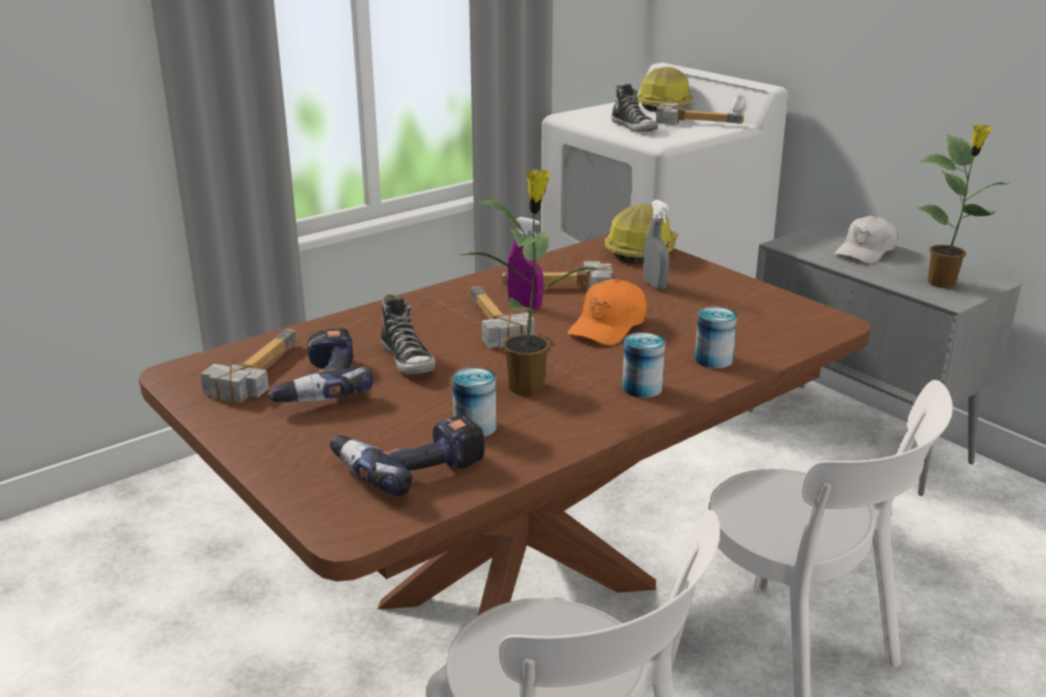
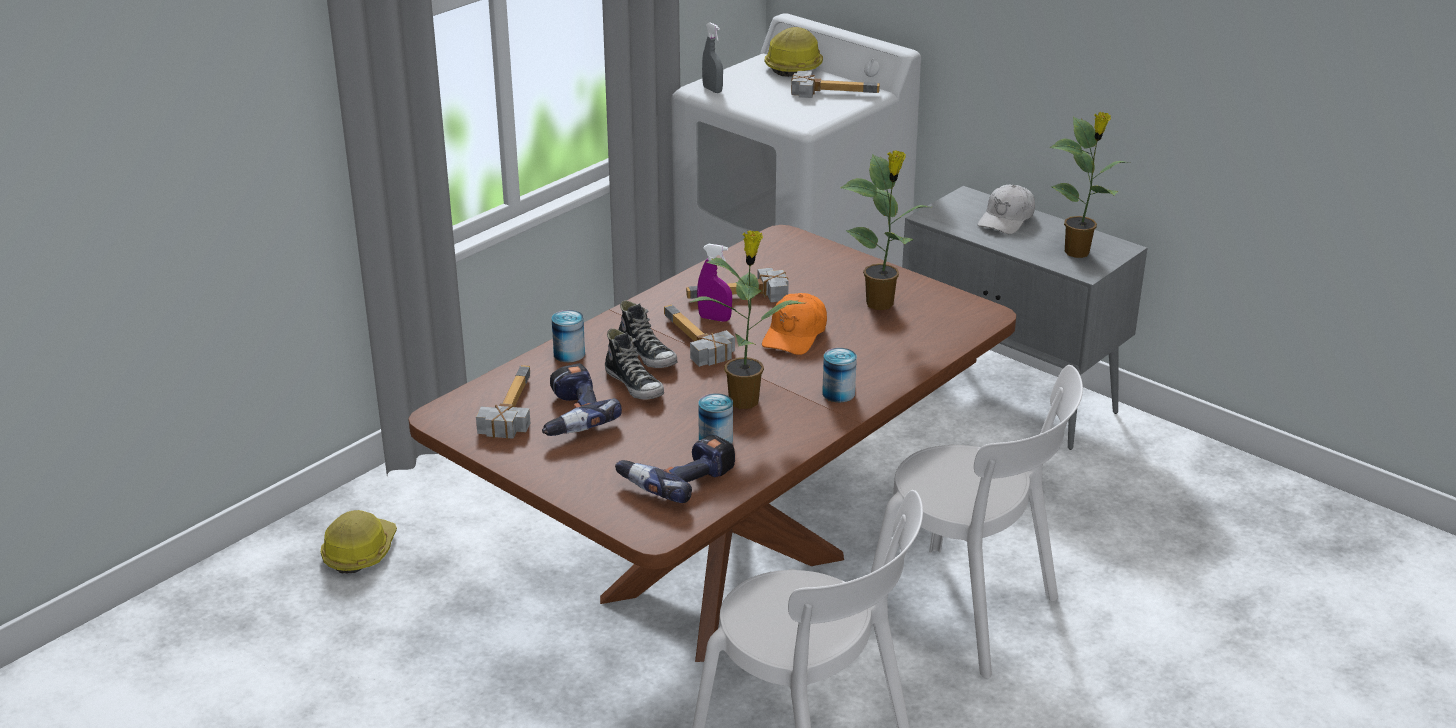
camera: 10 degrees left, 5 degrees up
(634, 128) = (772, 105): shoe -> shoe (648, 355)
(641, 250) = (802, 246): hard hat -> hard hat (359, 552)
(654, 285) = (824, 286): grey spray bottle -> grey spray bottle (712, 90)
(713, 360) = (891, 361): can -> can (569, 354)
(714, 305) = (881, 304): none -> potted plant

